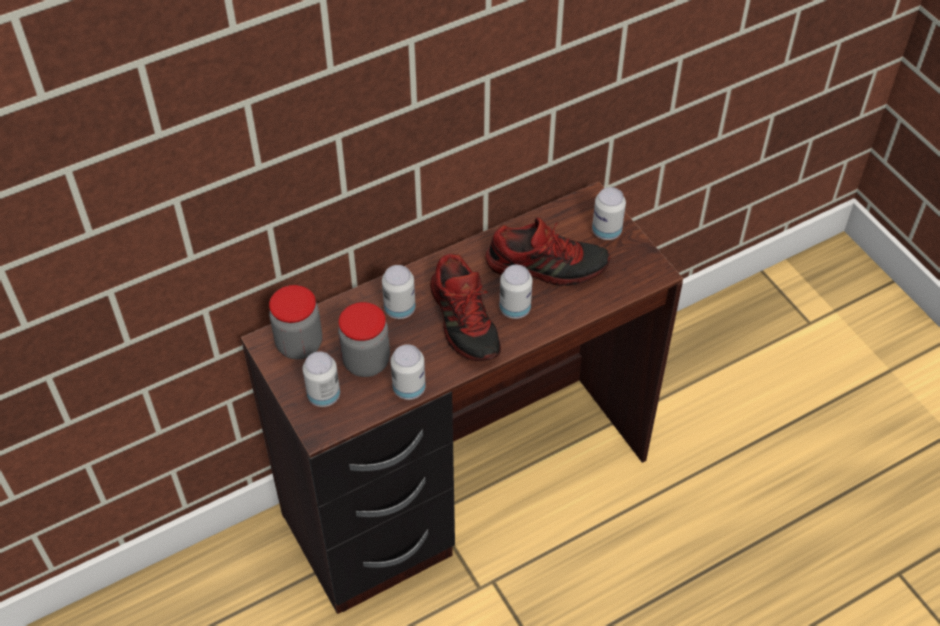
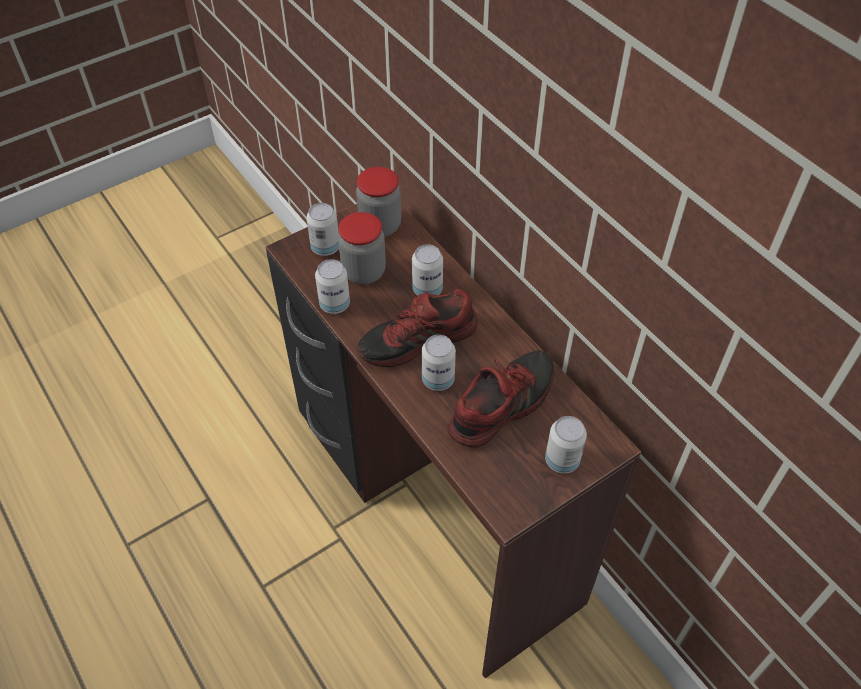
camera: 85 degrees right, 0 degrees up
(546, 265) = (501, 404): shoe -> shoe turned 135 degrees counterclockwise

